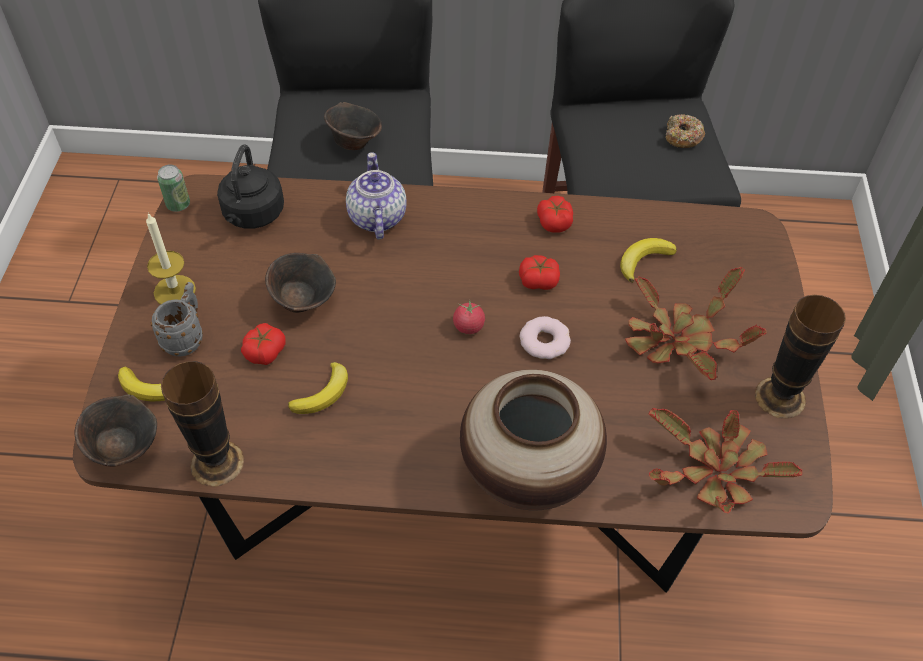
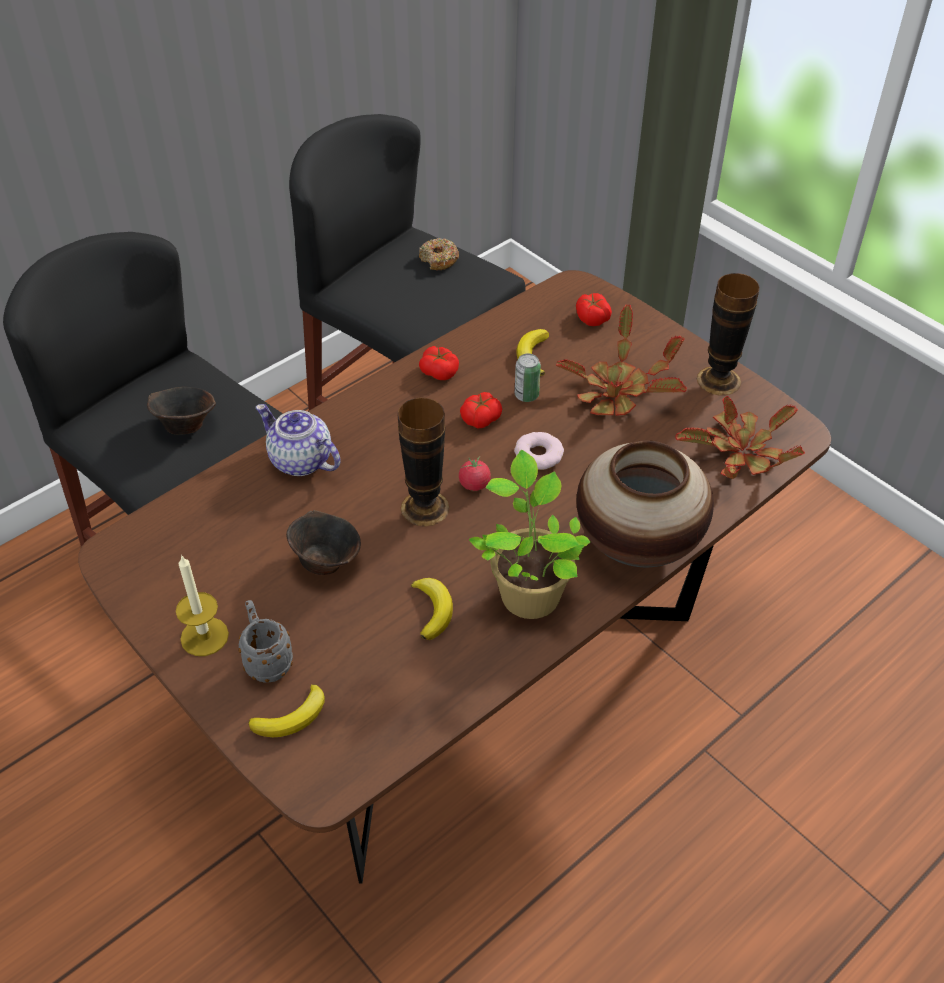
camera: 45 degrees left, 5 degrees down
(124, 447) = (331, 776): brown bowl -> none
(178, 205) = (108, 572): can -> can (526, 395)
(217, 463) = (420, 721): vase -> vase (425, 507)
(252, 215) = (191, 532): black kettle -> none
(264, 351) = (346, 619): tomato -> tomato (592, 318)
(401, 438) = (528, 592): none -> potted plant

